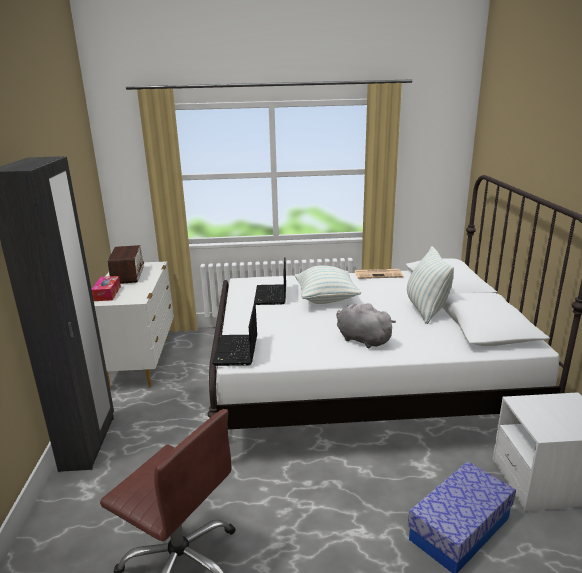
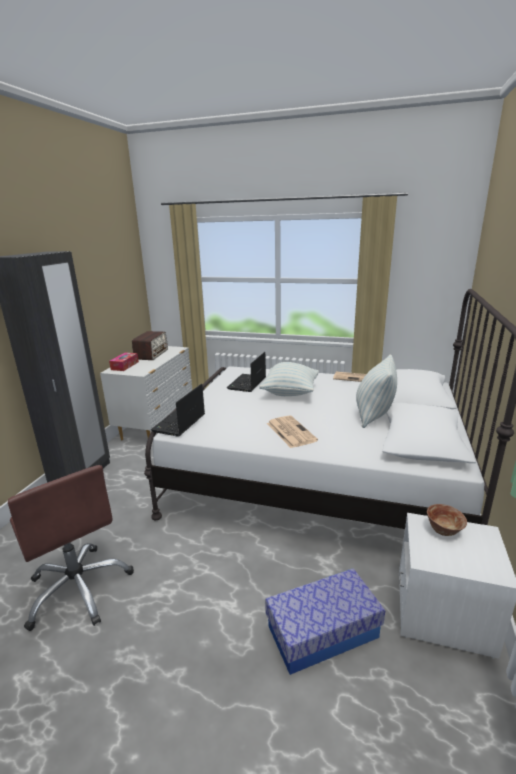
camera: 20 degrees right, 0 degrees up
(361, 339) = (290, 431): grey plush toy -> newspaper
(541, 405) = (443, 530): none -> bowl

